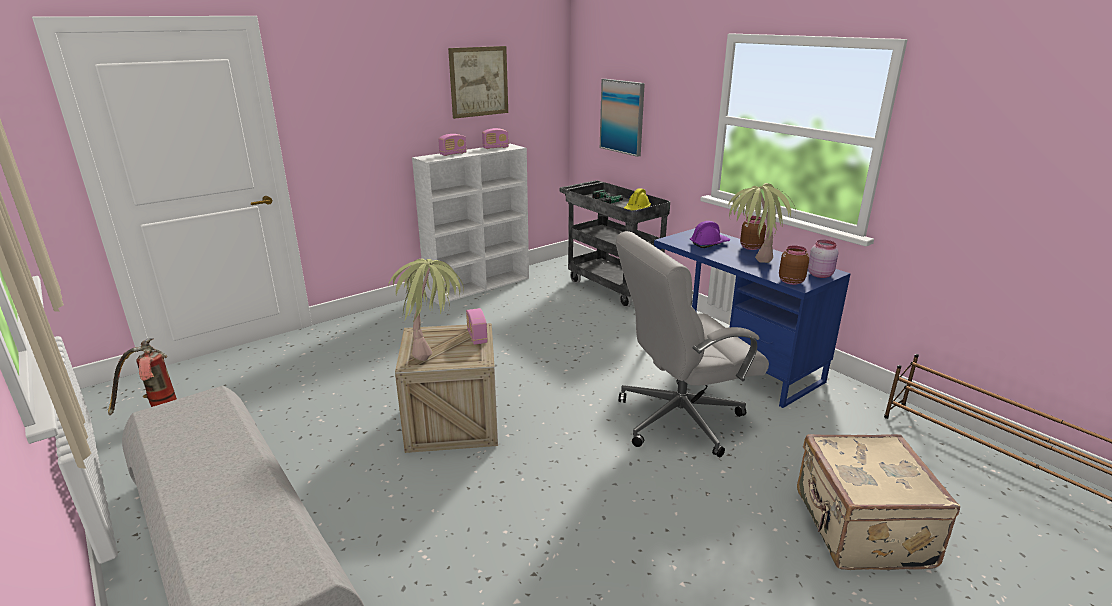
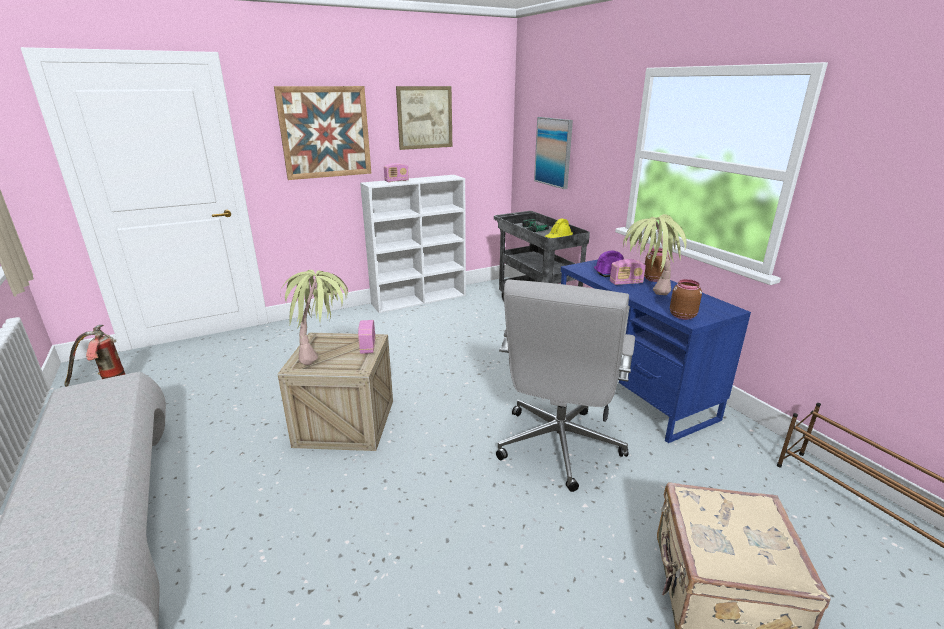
camera: 10 degrees right, 0 degrees up
(373, 102) = (325, 132): none -> picture
(495, 148) = (437, 177): radio -> radio (626, 283)
(680, 419) = (559, 443): grey office chair -> grey office chair turned 60 degrees counterclockwise
(820, 274) = (717, 311): pink jar -> none

